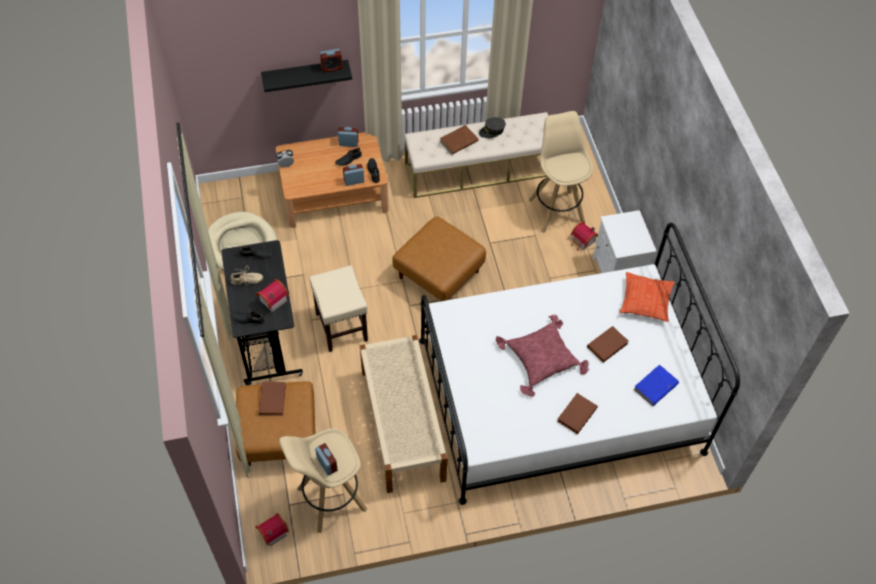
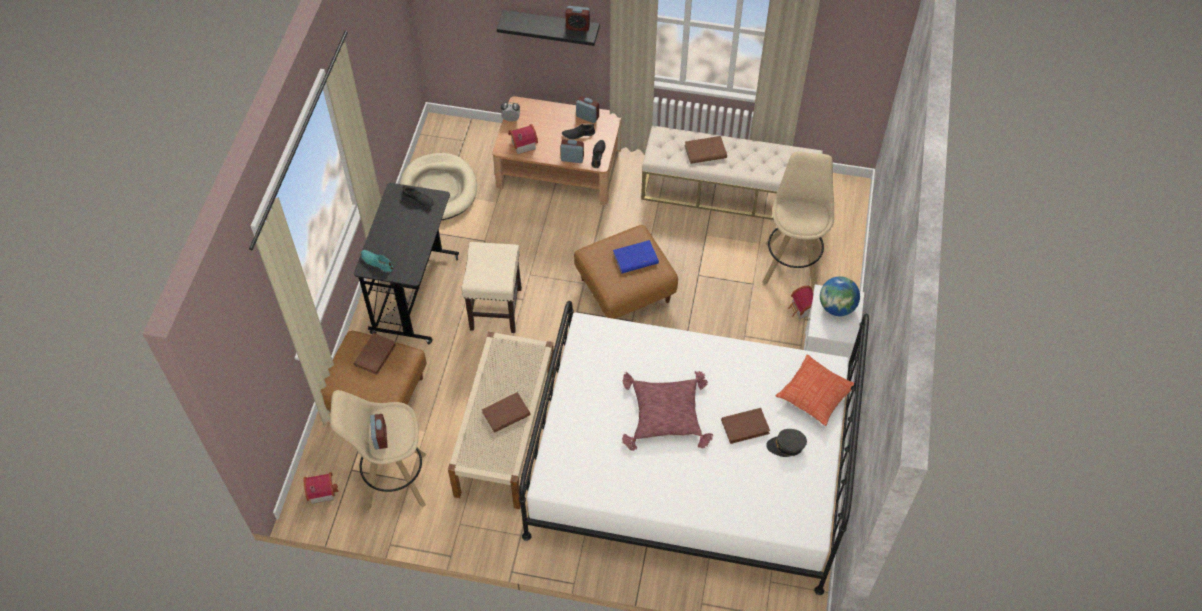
camera: 25 degrees right, 0 degrees up
(247, 281) = (396, 223): beige shoe -> none
(248, 319) = (377, 262): black shoe -> turquoise shoe
(271, 300) = (410, 251): toy house -> toy house (522, 144)
(492, 131) = (748, 152): grey cap -> grey cap (786, 446)
(576, 414) = (670, 487): brown book -> brown book (506, 413)
(625, 228) = (836, 307): none -> globe
(655, 387) = (775, 492): blue book -> blue book (635, 259)

